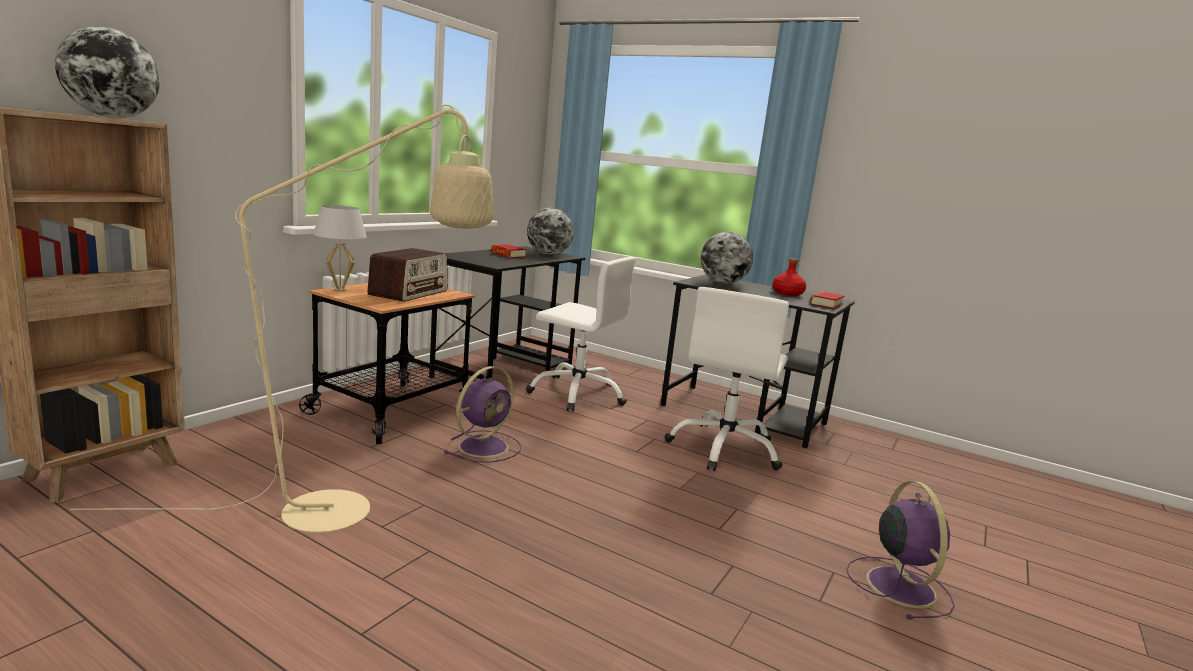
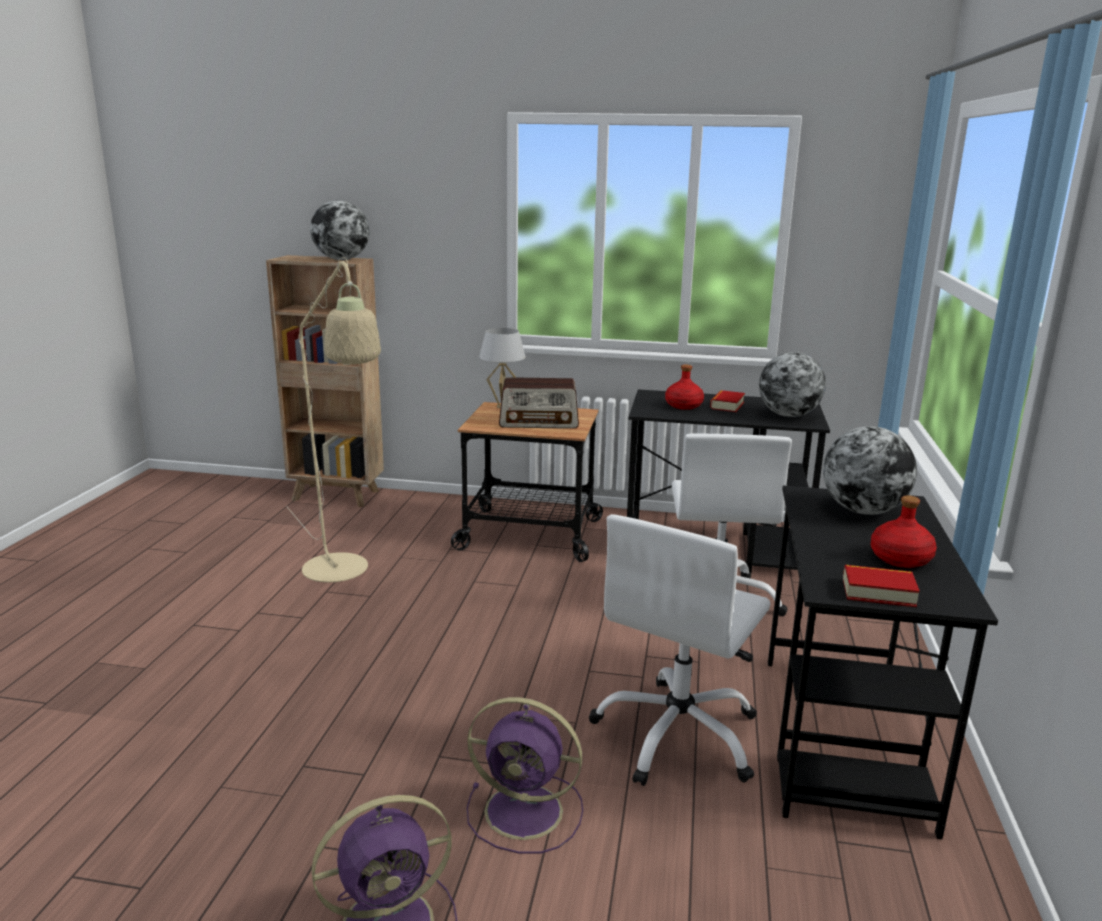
camera: 70 degrees right, 5 degrees up
(485, 446) = (504, 590): purple fan -> purple fan (527, 812)
(493, 258) = (684, 405): none -> red bottle
(725, 449) = (678, 735): white office chair -> white office chair turned 60 degrees counterclockwise

